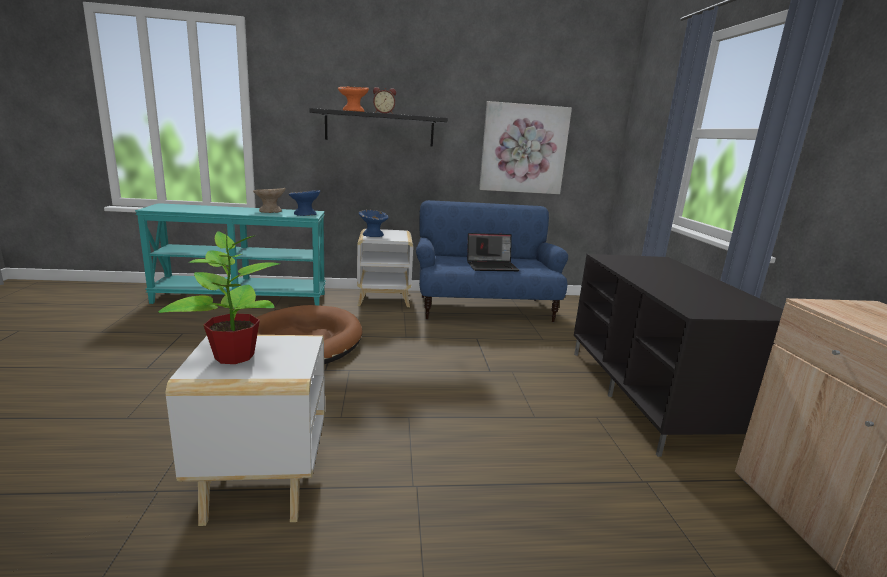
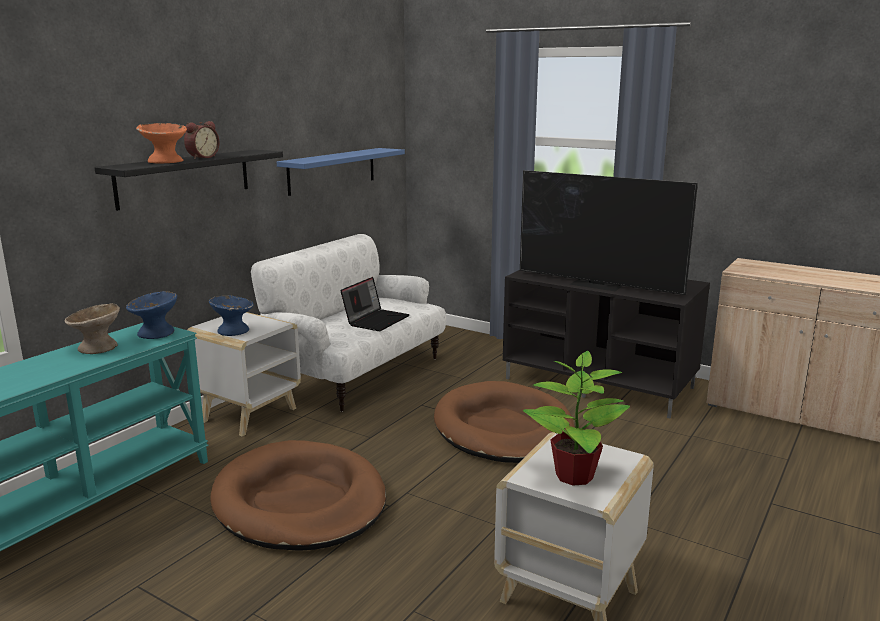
camera: 50 degrees left, 0 degrees up
(484, 308) = (358, 373): blue sofa -> white sofa
(490, 377) = (503, 429): none -> brown dog bed
(523, 149) = (332, 170): picture -> blue shelf
(651, 280) = (597, 284): none -> television

